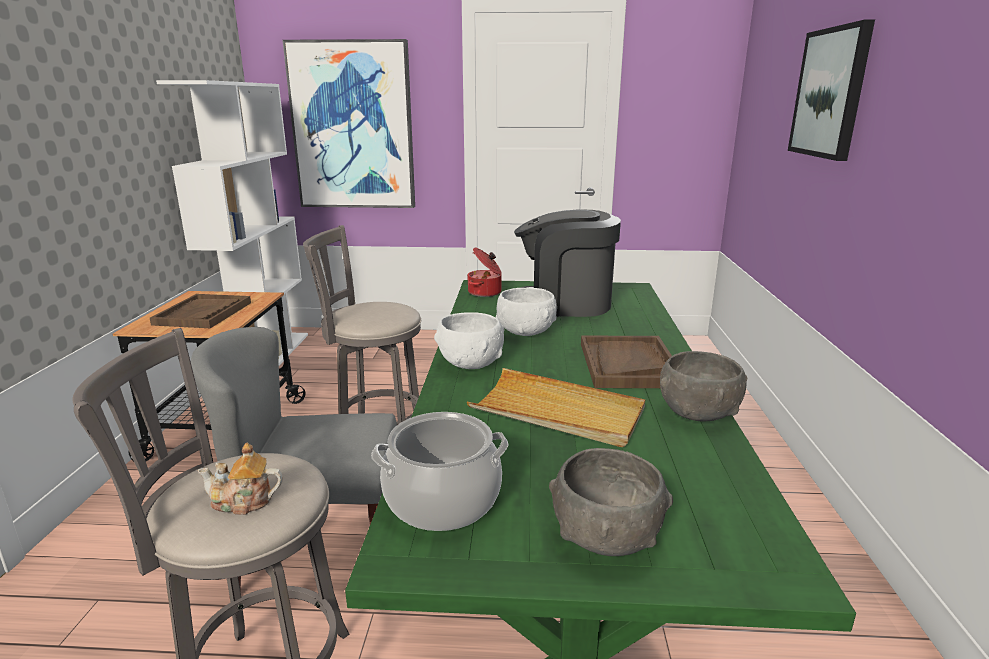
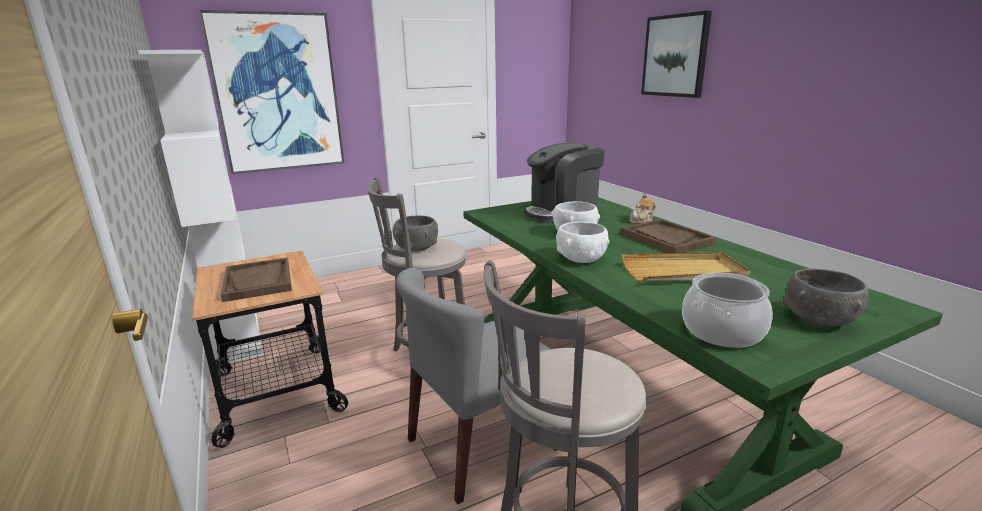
camera: 30 degrees left, 0 degrees up
(243, 502) = (596, 380): teapot -> teapot (642, 221)
(485, 292) = (498, 216): cooking pot -> none
(698, 412) = (743, 253): grey bowl -> grey bowl (416, 248)

